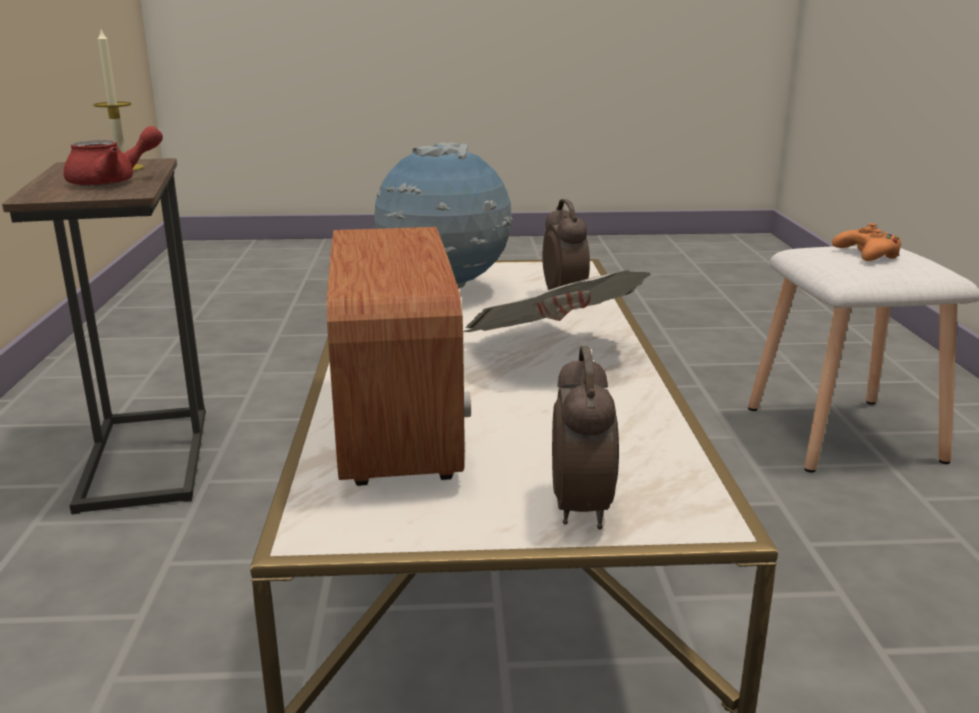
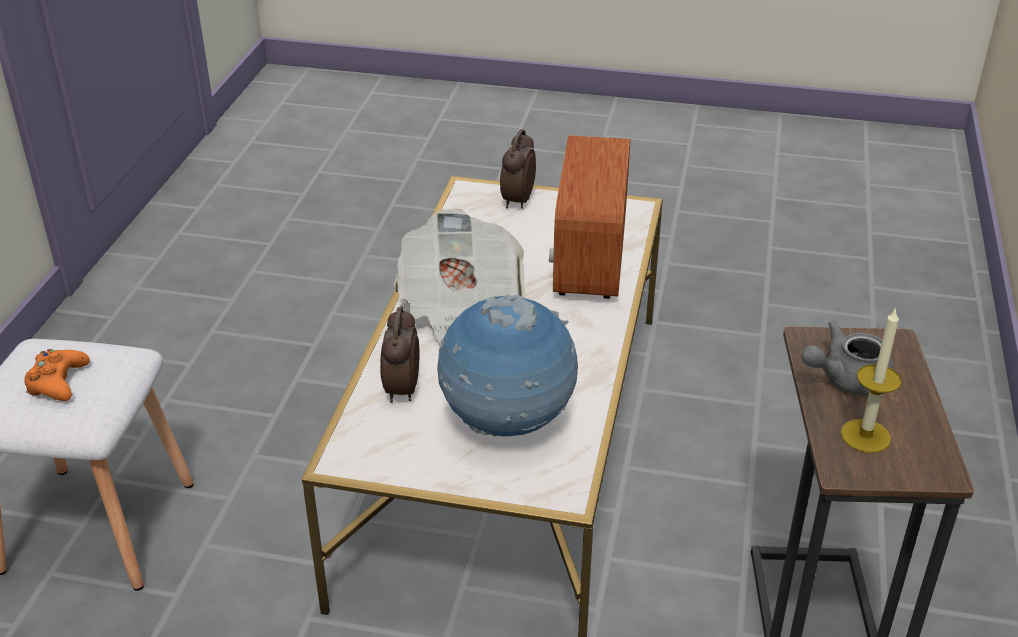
camera: 165 degrees left, 15 degrees up
(113, 182) = (846, 379): red teapot -> grey teapot

